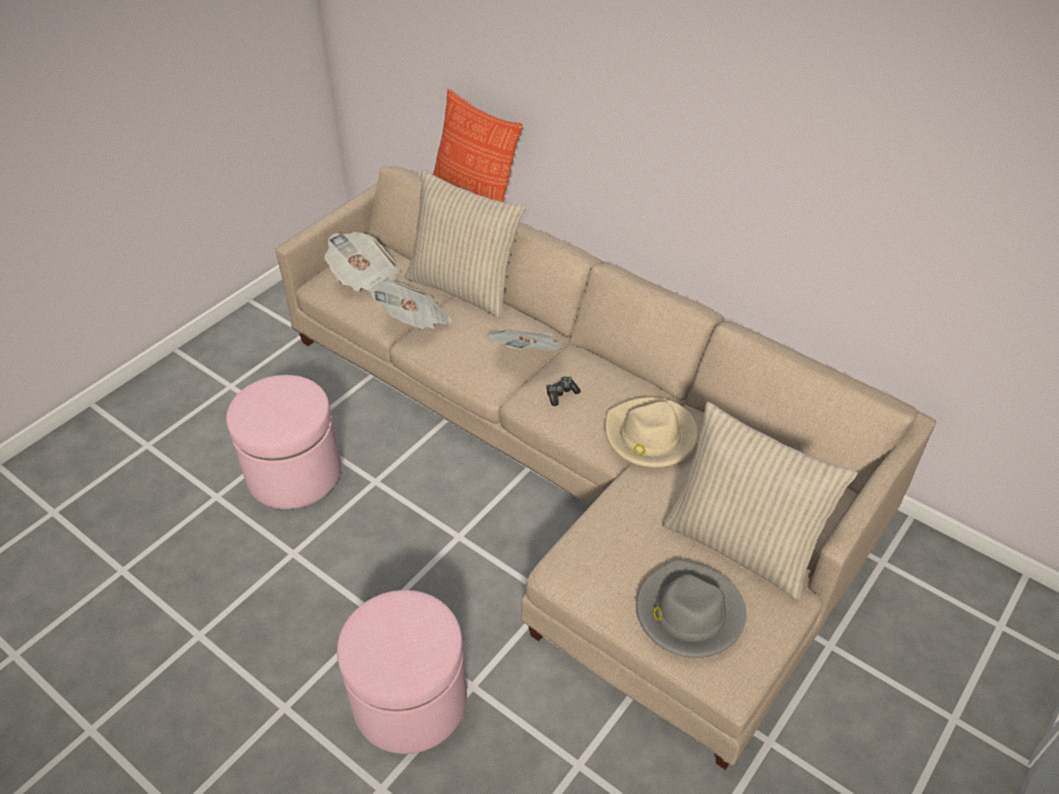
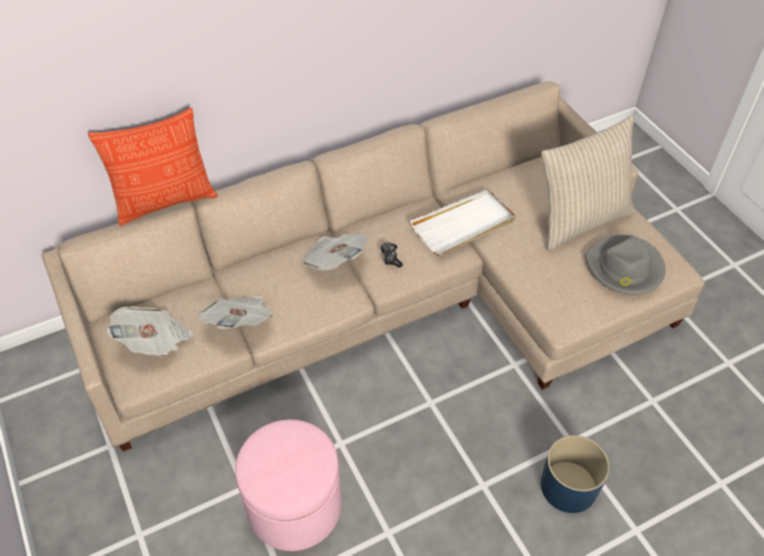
camera: 65 degrees left, 5 degrees up
(410, 700) = (569, 487): pink ottoman -> blue planter
(464, 288) = (221, 274): beige pillow -> none
(650, 436) = (463, 225): beige hat -> white tray

